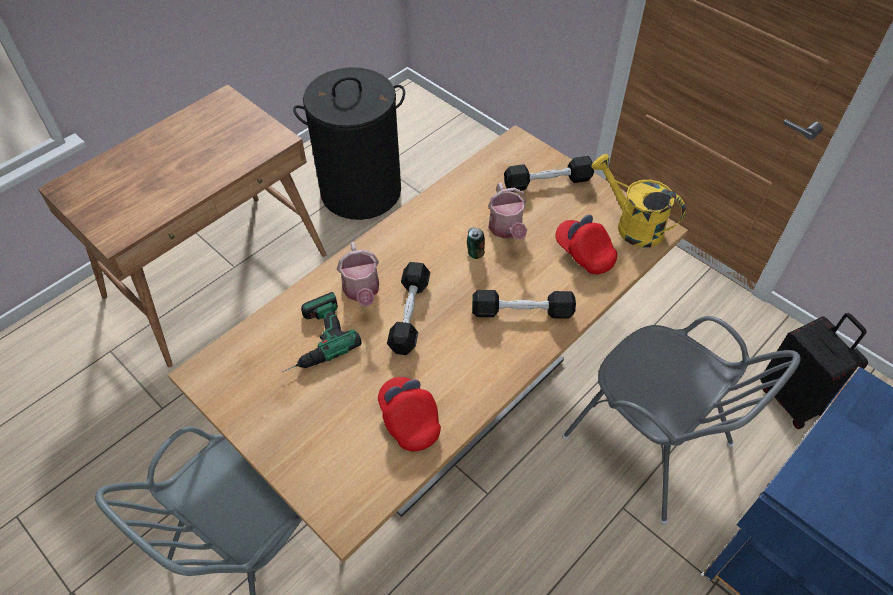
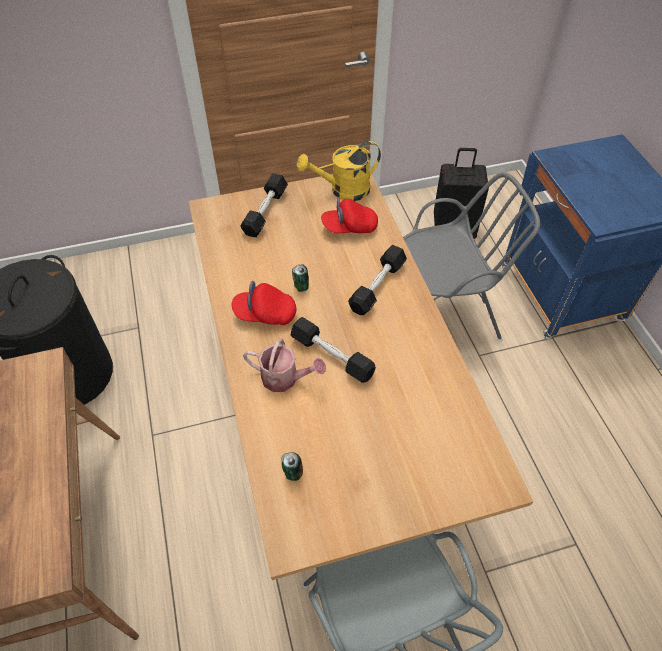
camera: 60 degrees left, 0 degrees up
(268, 344) = (292, 473): none -> can
(312, 340) = (311, 436): power drill -> none
(409, 420) = (432, 401): red cap -> red cap (265, 314)
(507, 230) = (293, 257): watering can -> none

